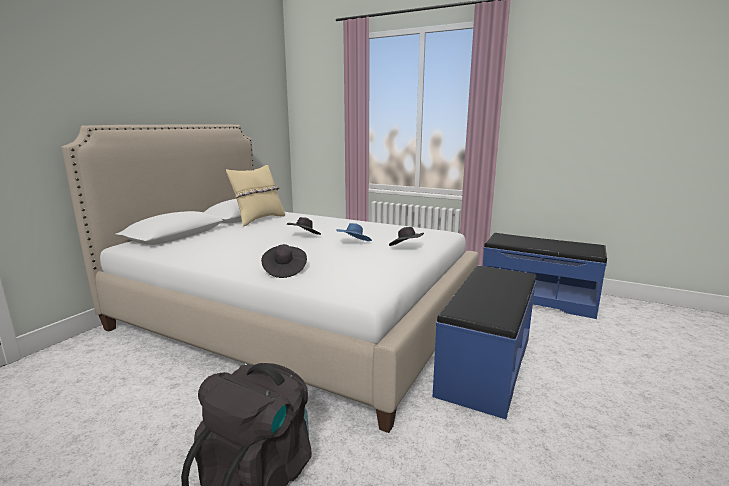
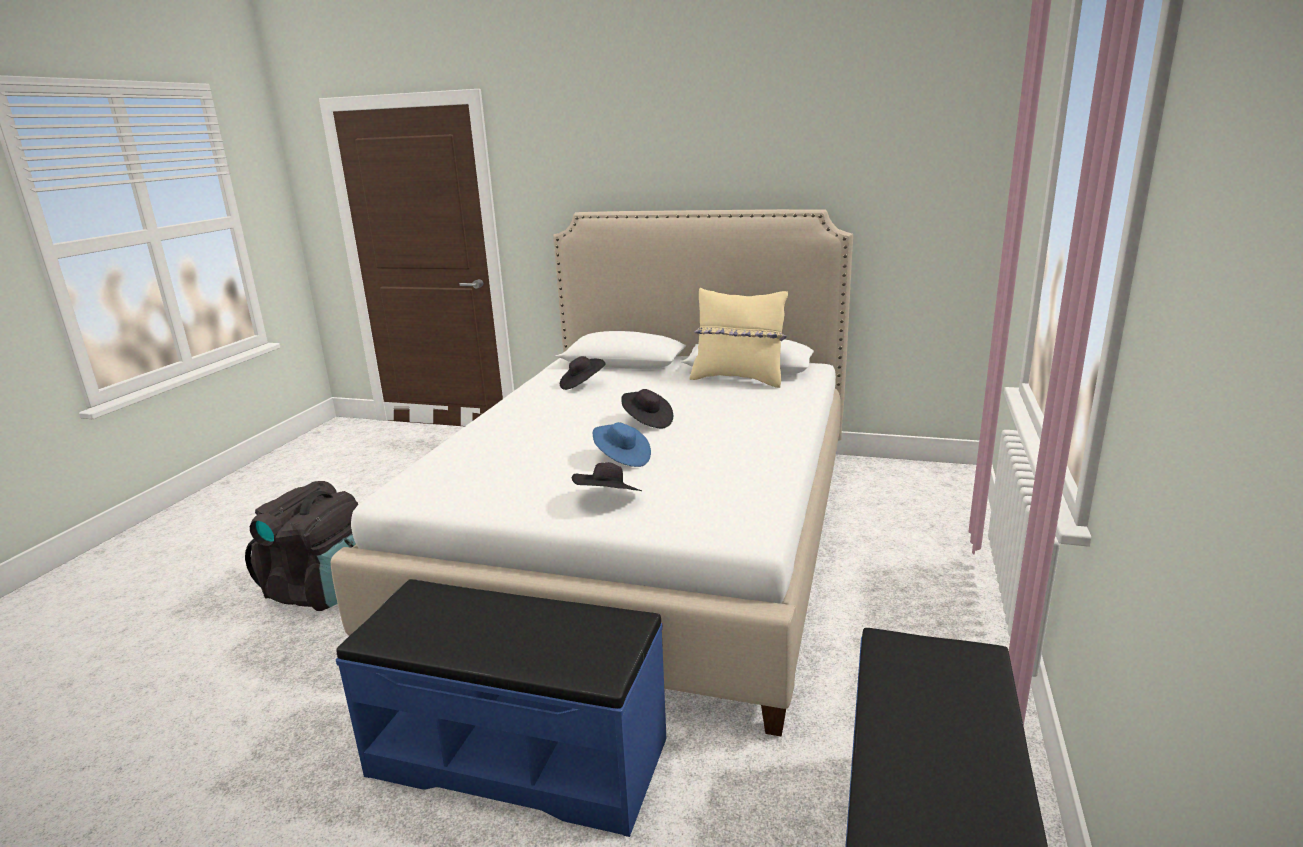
camera: 80 degrees right, 5 degrees up
(284, 270) = (483, 438): black hat -> black hat (582, 385)

